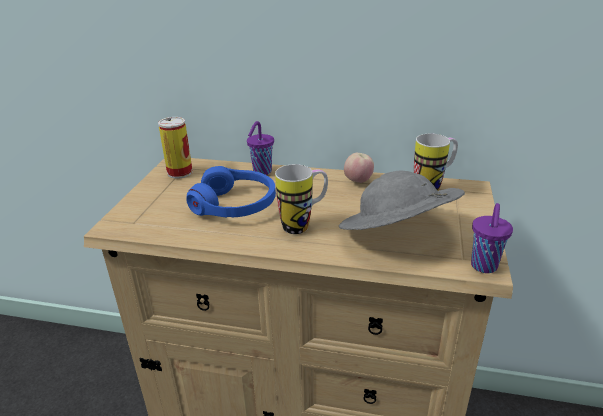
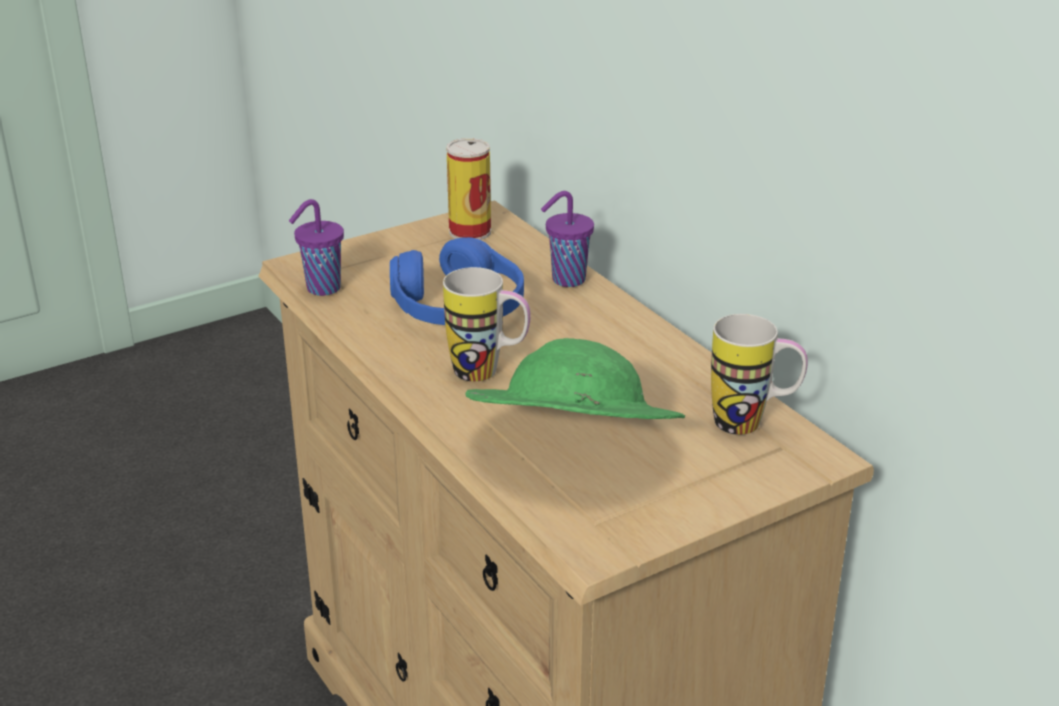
camera: 45 degrees right, 0 degrees up
(358, 182) = (666, 359): apple -> none
(396, 235) = (571, 449): grey hat -> green hat
(484, 267) = (597, 546): purple cup -> purple cup (321, 289)

